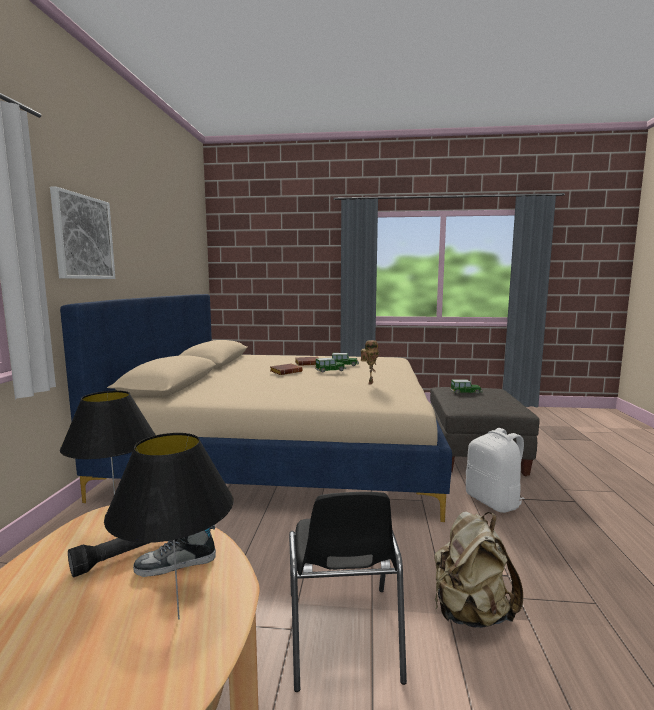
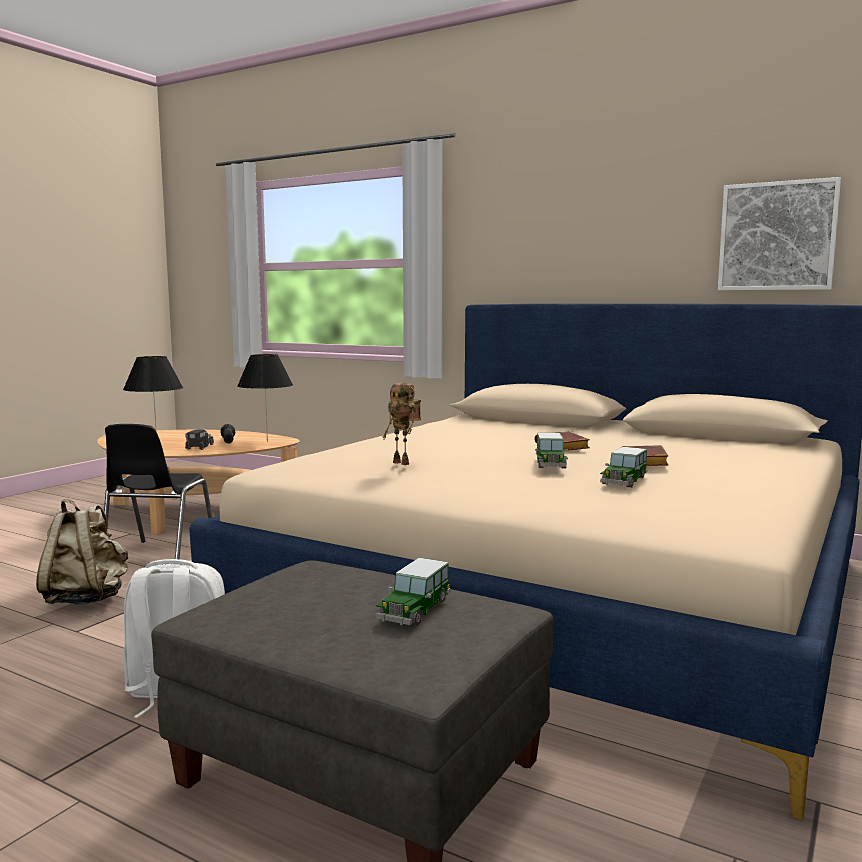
camera: 115 degrees right, 0 degrees up
(83, 237) = (527, 234): picture -> picture (777, 236)
(176, 564) = (199, 447): shoe -> toy truck
(342, 636) = (158, 557): black chair -> black chair turned 105 degrees counterclockwise

